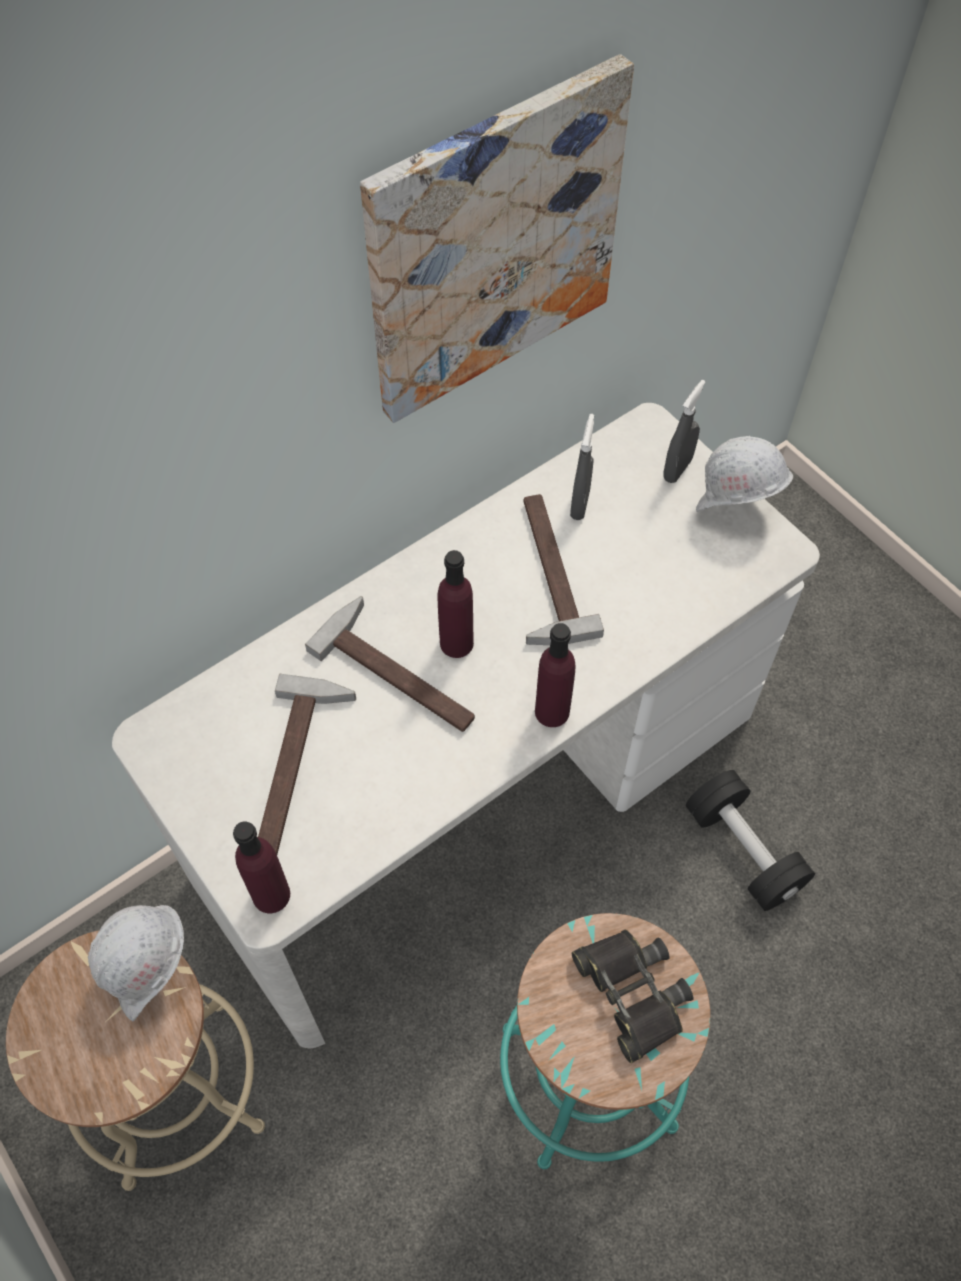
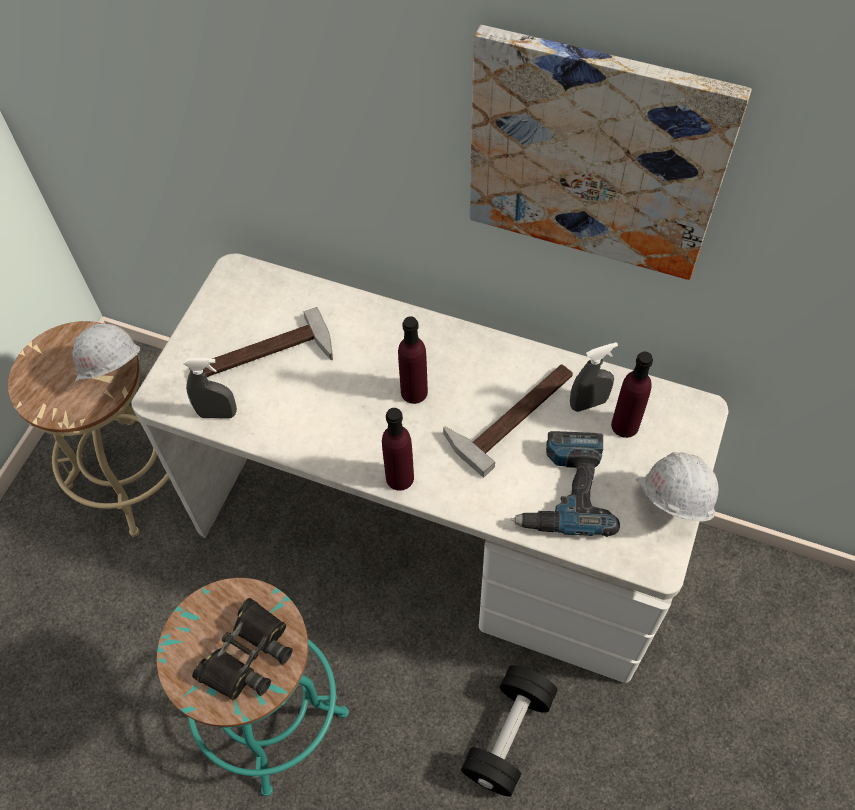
camera: 60 degrees right, 0 degrees up
(271, 895) = (169, 394): purple bottle -> purple bottle (625, 425)
(401, 671) = (370, 373): hammer -> none
(661, 578) = (563, 490): none -> power drill
(677, 469) = (674, 450): grey spray bottle -> grey spray bottle (217, 414)

